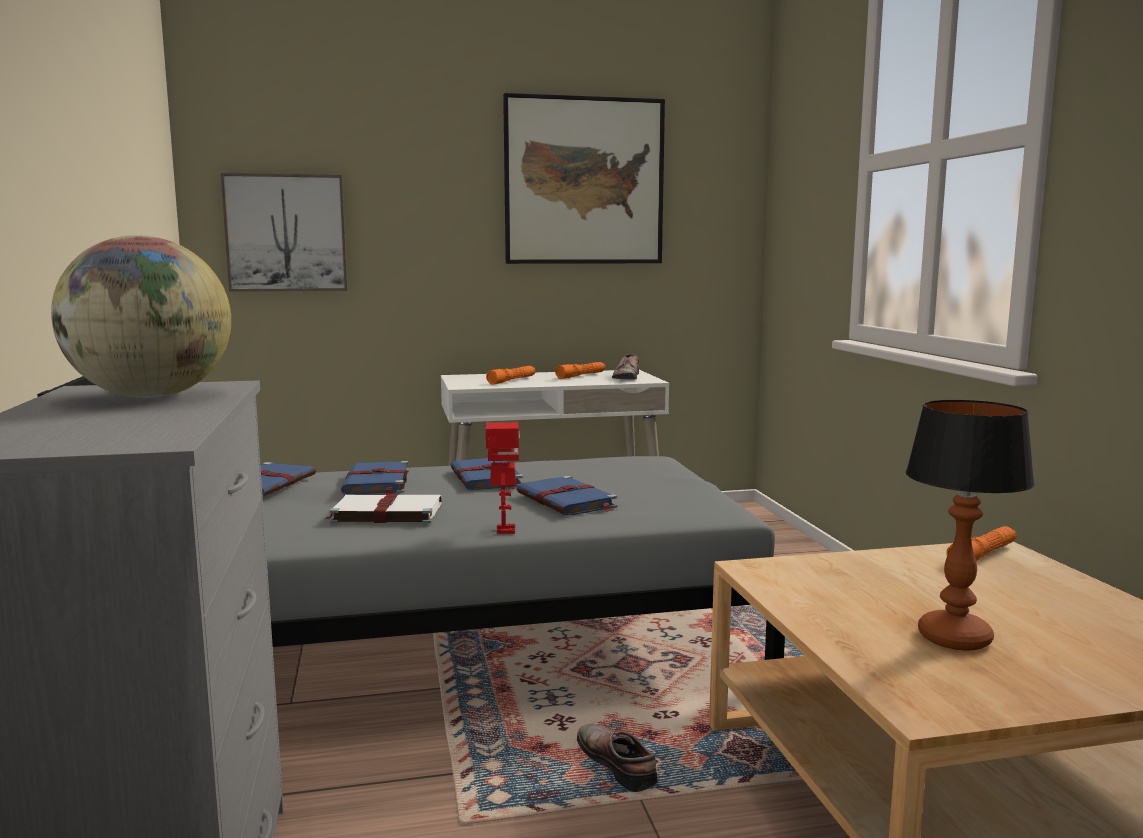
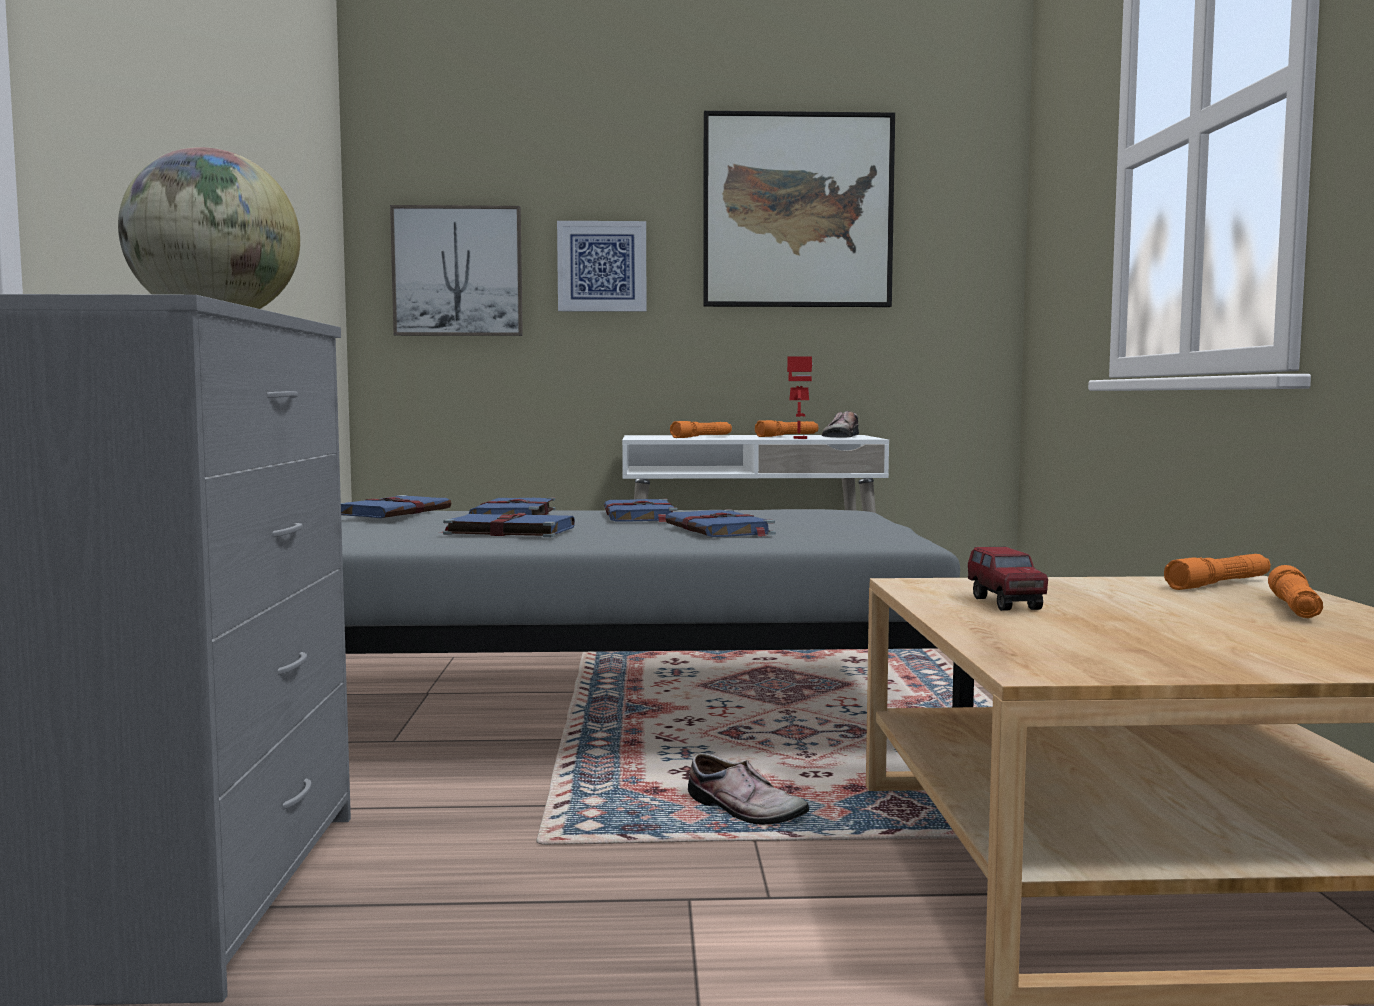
camera: 10 degrees right, 5 degrees down
(385, 513) = (507, 531): white book -> blue book
(417, 229) = (602, 266): none -> picture
(504, 530) = (631, 544): toy robot -> toy robot (799, 438)
(619, 763) = (742, 810): shoe -> shoe turned 150 degrees clockwise
(842, 598) = (1005, 603): none -> toy truck
(954, 638) = (1124, 631): table lamp -> none
(1056, 591) = (1294, 608): none -> orange flashlight

